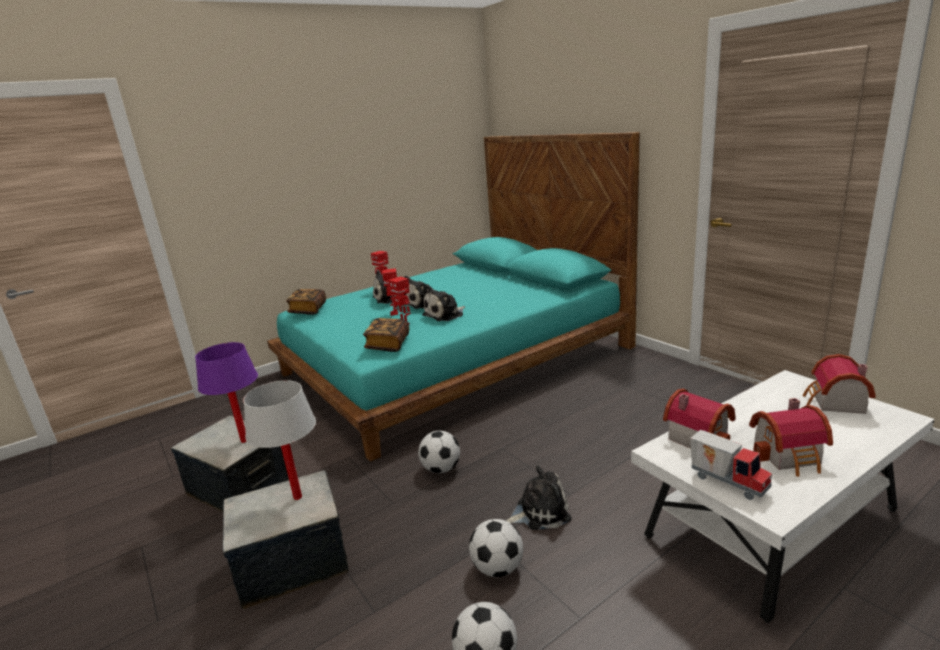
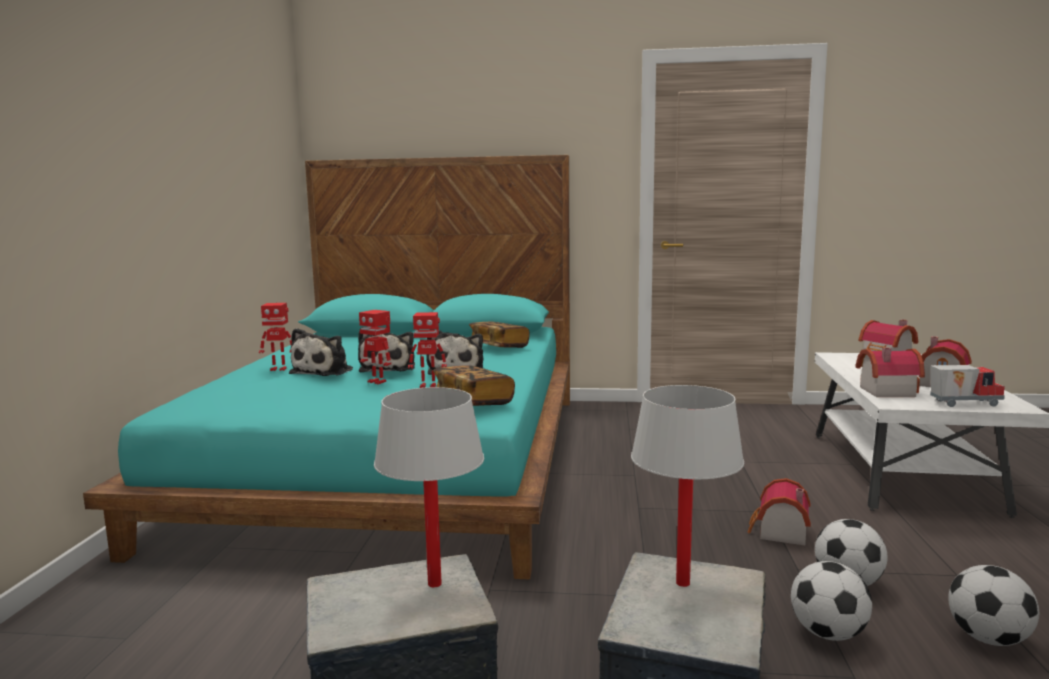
camera: 50 degrees left, 10 degrees down
(244, 441) = (435, 584): purple table lamp -> white table lamp
(308, 310) = (209, 403): book -> book (498, 347)
(441, 469) = (624, 547): football -> football (828, 633)
(539, 512) = (779, 533): plush toy -> toy house

